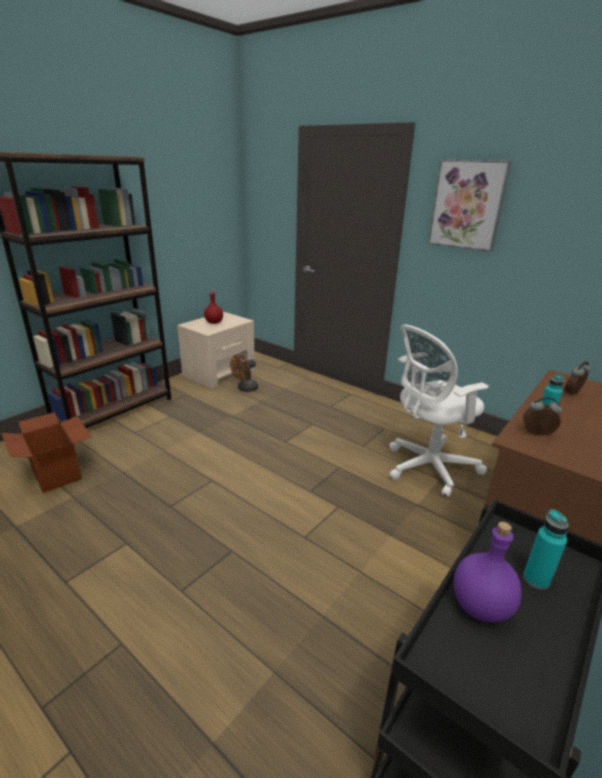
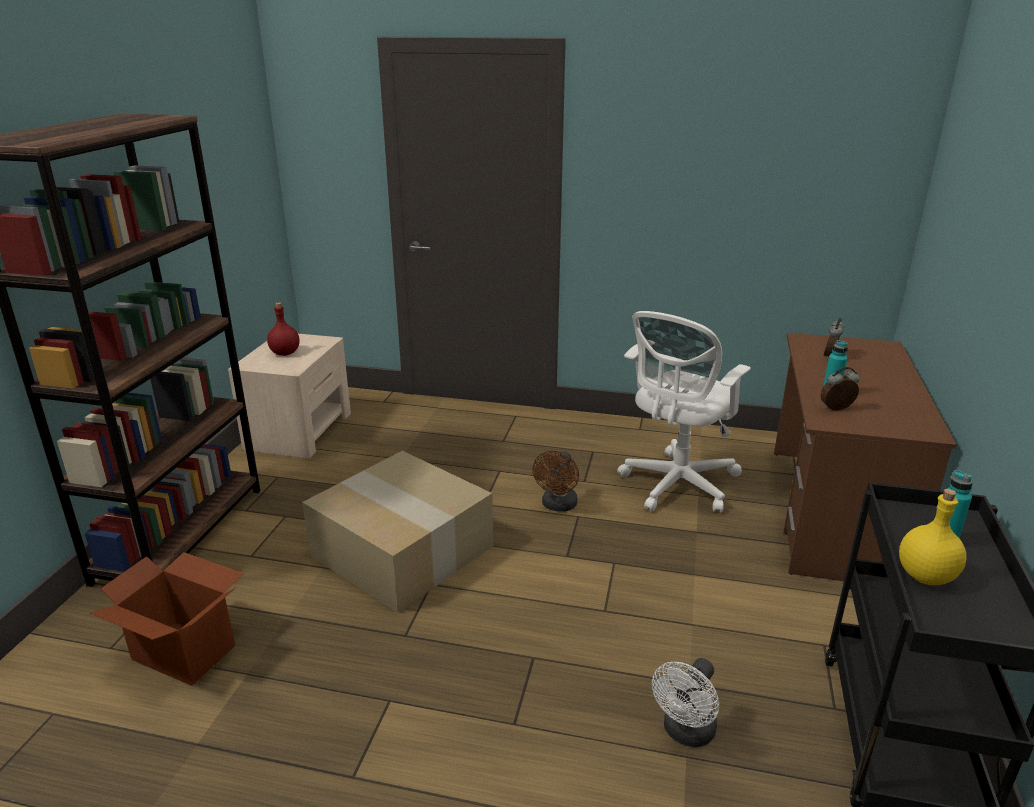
camera: 25 degrees left, 0 degrees up
(212, 454) = (399, 551): none -> cardboard box
(245, 389) = (363, 446): brown fan -> brown fan (558, 506)
(288, 653) = (685, 733): none -> white fan
(467, 205) = (650, 143): picture -> none
(480, 605) = (925, 575): purple bottle -> yellow bottle

